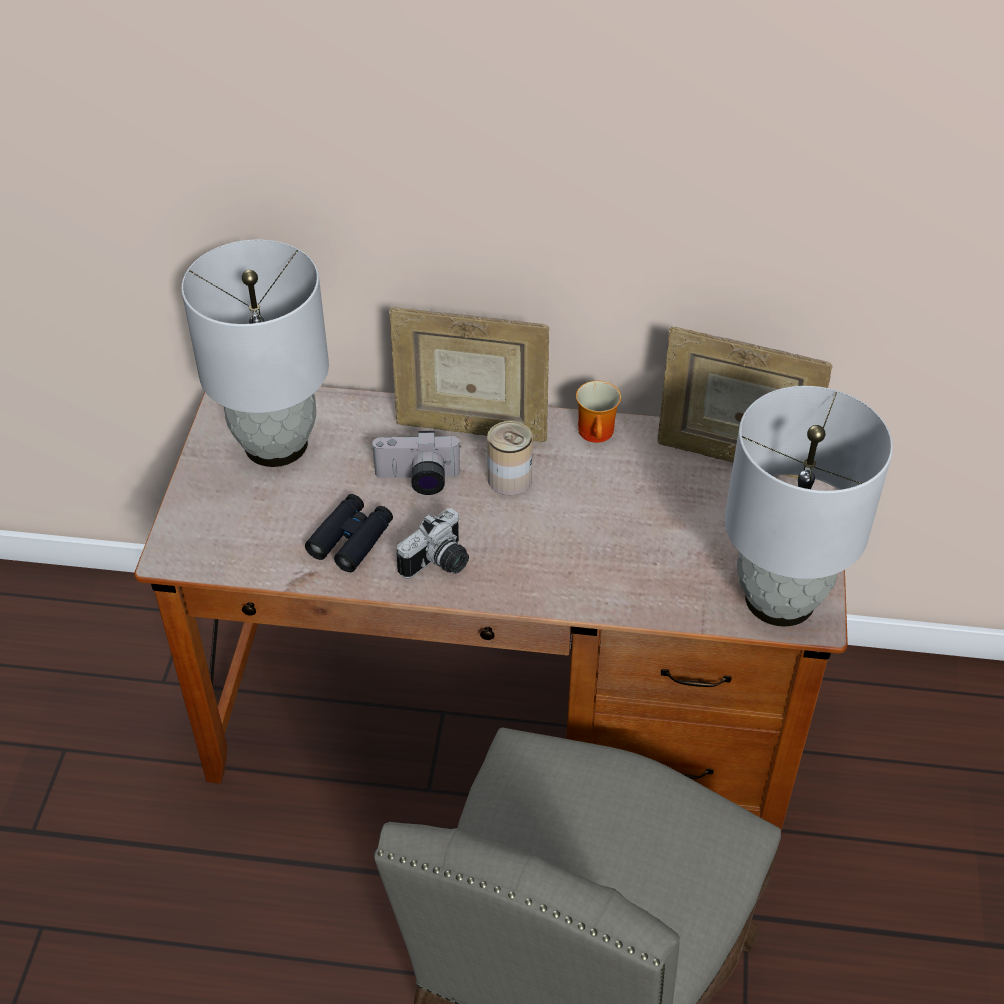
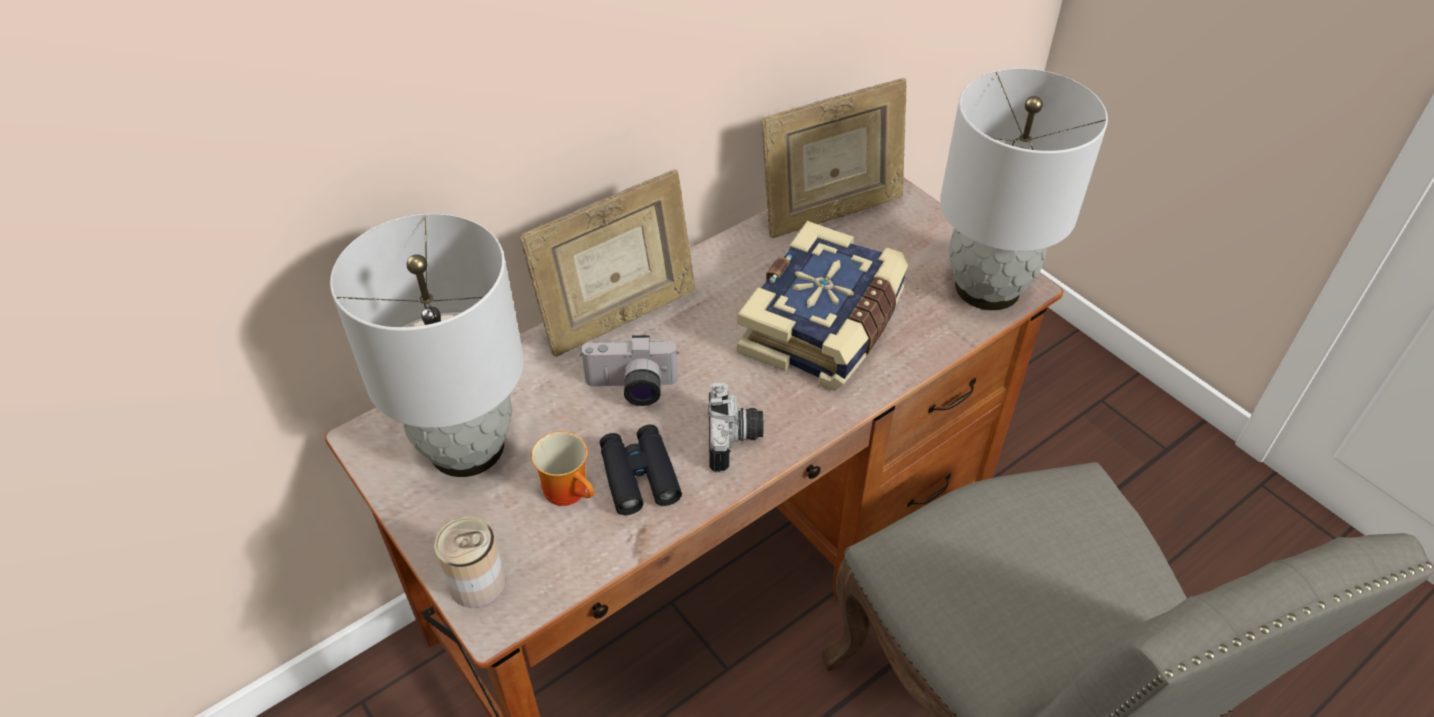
camera: 45 degrees left, 0 degrees up
(417, 481) = (631, 389): camera -> camera turned 45 degrees clockwise
(509, 478) = (700, 336): can -> can (477, 583)
(599, 433) = (721, 259): mug -> mug (571, 489)
(607, 535) = (824, 327): none -> book

